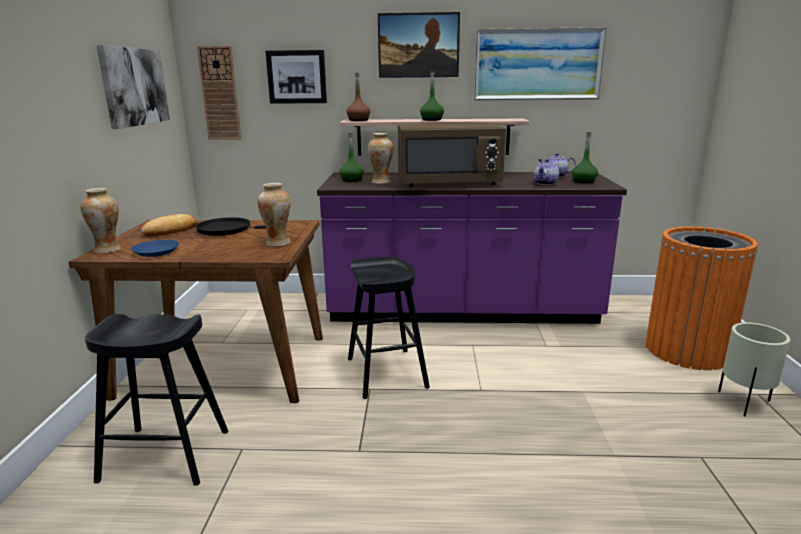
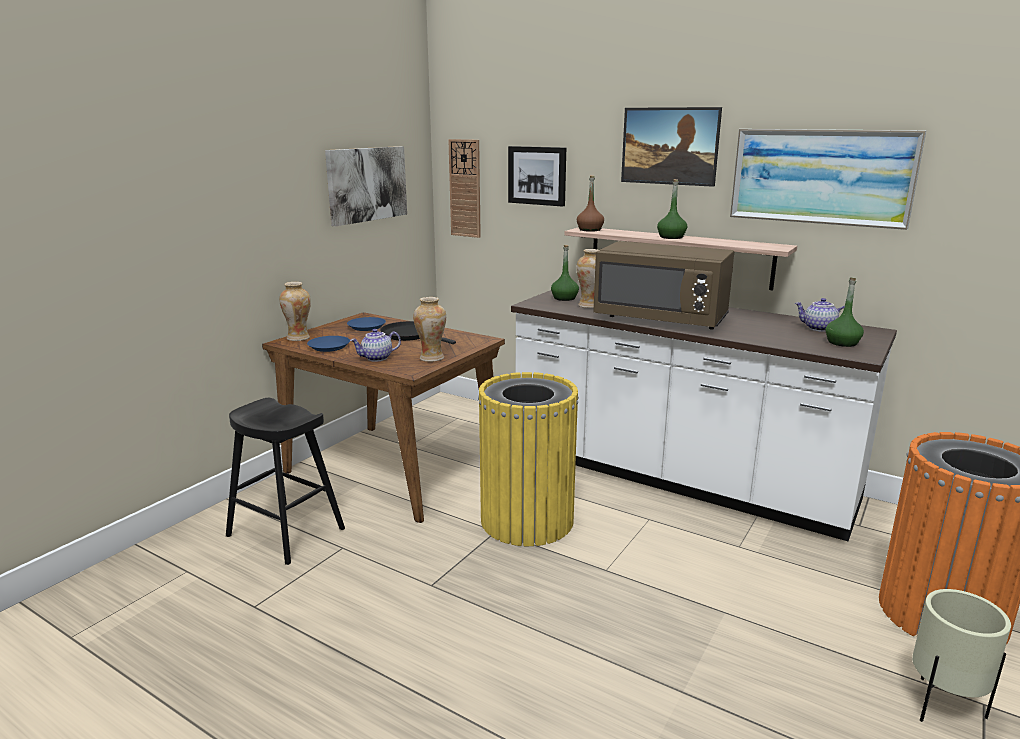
camera: 30 degrees right, 0 degrees up
(171, 230) = (366, 327): bread -> blue plate
(386, 372) = (527, 520): black stool -> yellow trash can
(462, 311) = (678, 477): purple counter -> white counter
(545, 183) = (781, 338): teapot -> teapot (377, 358)

